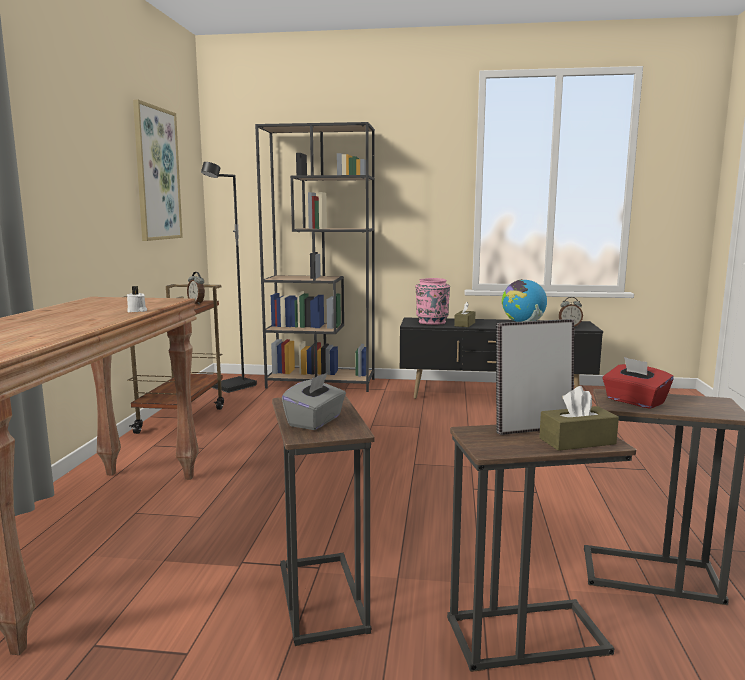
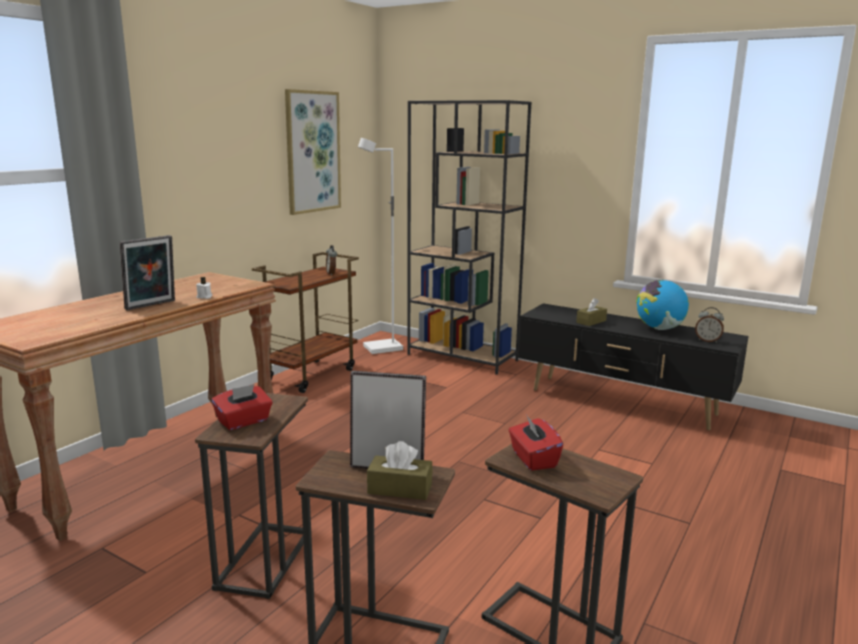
camera: 25 degrees right, 5 degrees up
(84, 321) = (152, 305): none -> picture frame
(234, 387) = (382, 348): black floor lamp -> white floor lamp
(315, 421) = (244, 421): grey tissue box -> red tissue box
(432, 322) = (560, 314): pink vase -> none

